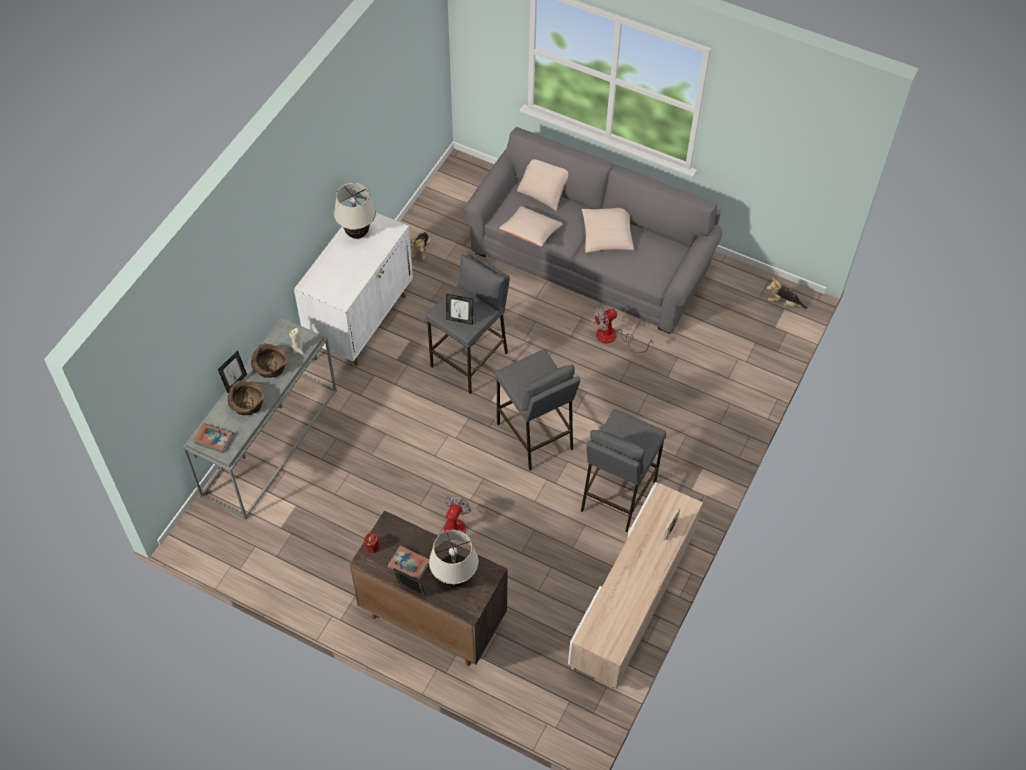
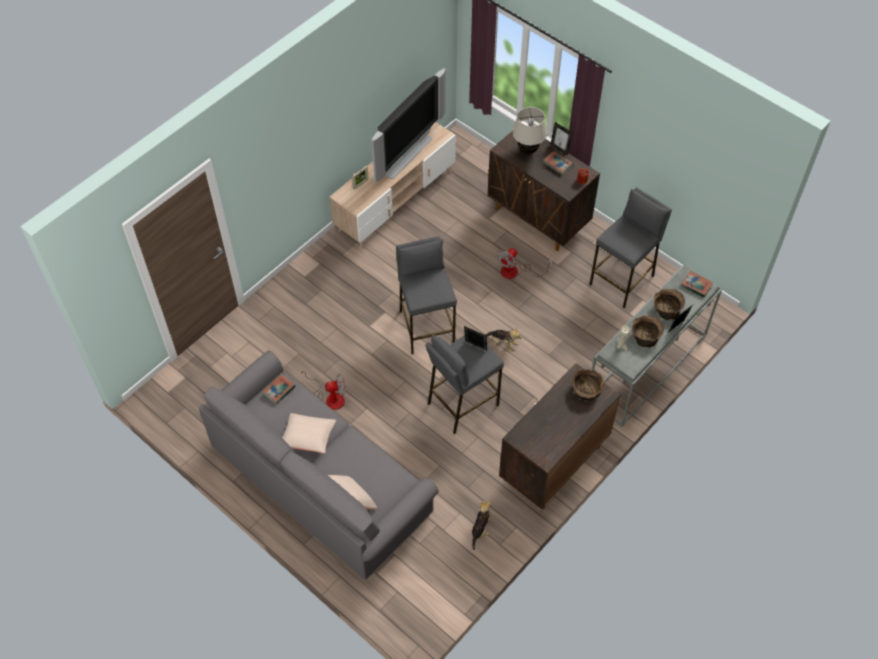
camera: 165 degrees left, 0 degrees up
(330, 286) = (586, 390): none -> brown bowl
(357, 234) = (553, 439): beige table lamp -> none
(361, 320) = (553, 464): white cabinet -> brown cabinet
(531, 232) = (379, 457): beige pillow -> none
(617, 496) = (378, 270): grey stool -> grey stool (622, 280)
(628, 590) = (405, 154): none -> television
(656, 271) = (279, 390): none -> book
(784, 303) = (165, 397): plush toy -> plush toy (502, 343)

